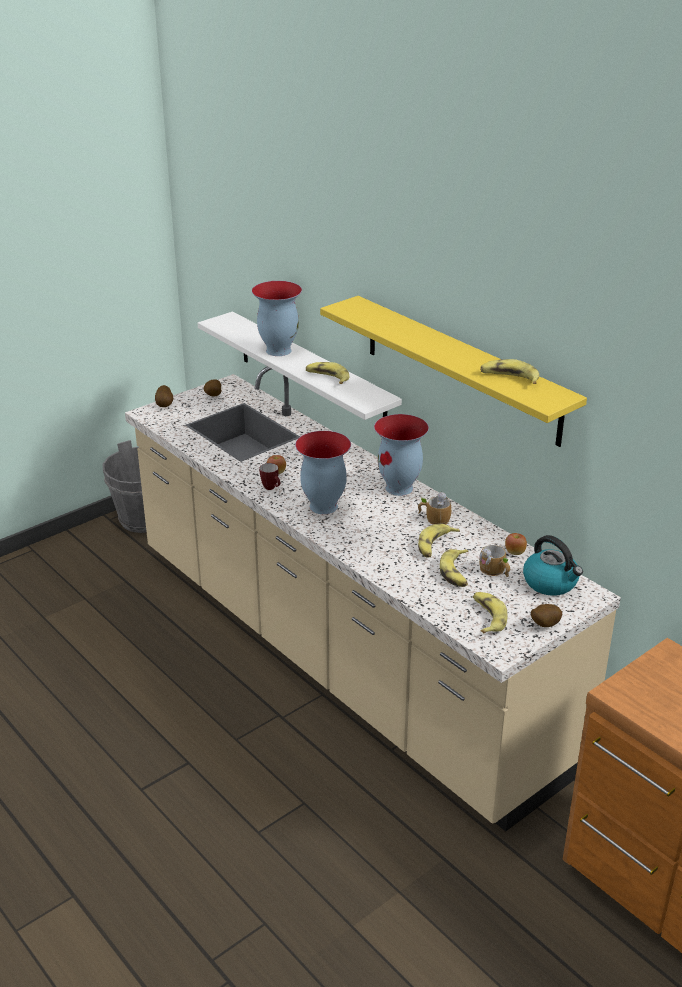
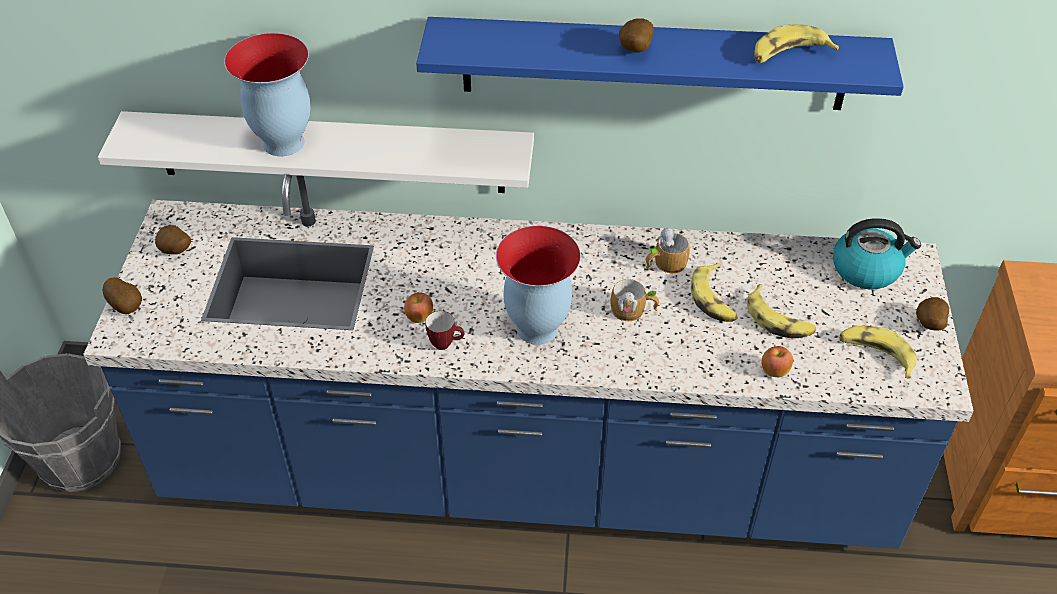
camera: 45 degrees left, 15 degrees up
(327, 377) = (407, 151): banana -> none
(341, 654) = (528, 469): beige counter -> blue counter
(400, 488) = (579, 247): vase -> none
(429, 344) = (633, 50): none -> potato
(460, 369) = (654, 63): yellow shelf -> blue shelf
(495, 571) = (806, 292): mug -> mug (633, 311)
(514, 552) = (790, 254): apple -> apple (774, 371)

